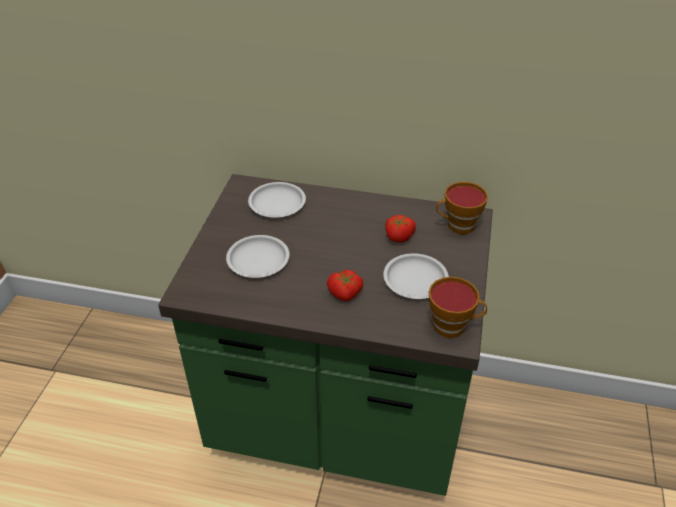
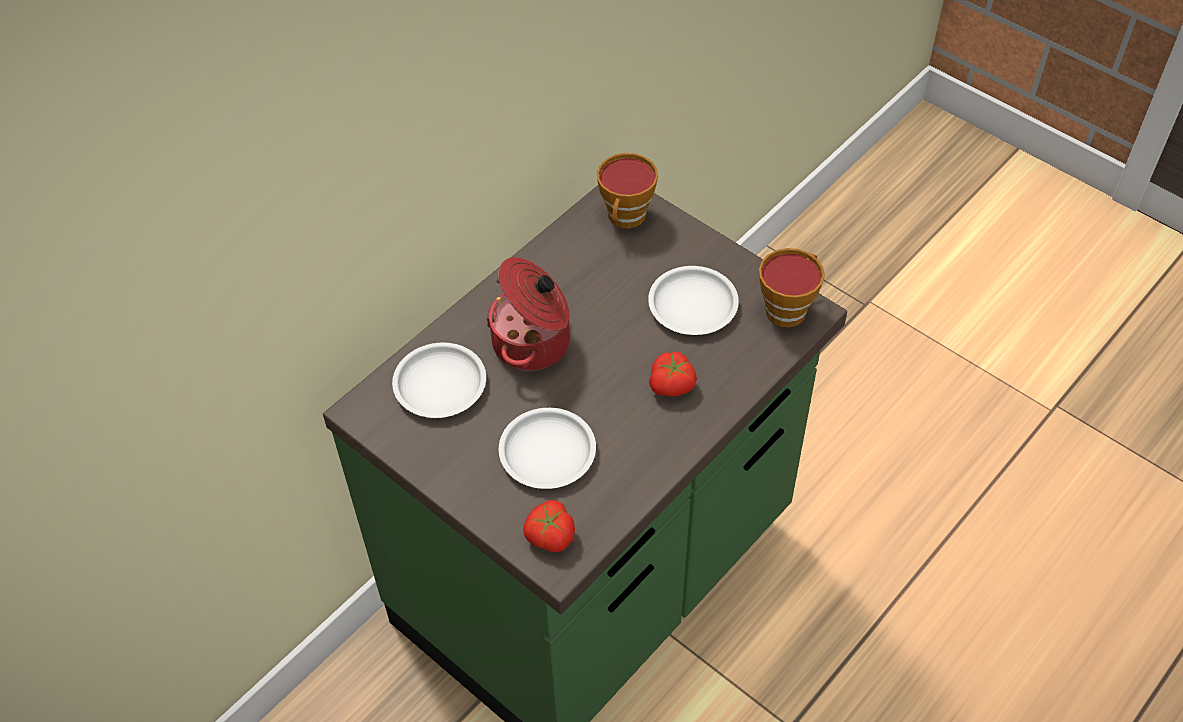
camera: 60 degrees left, 10 degrees up
(332, 225) = (533, 343): none -> cooking pot
(398, 236) = (603, 284): tomato -> tomato (549, 536)

